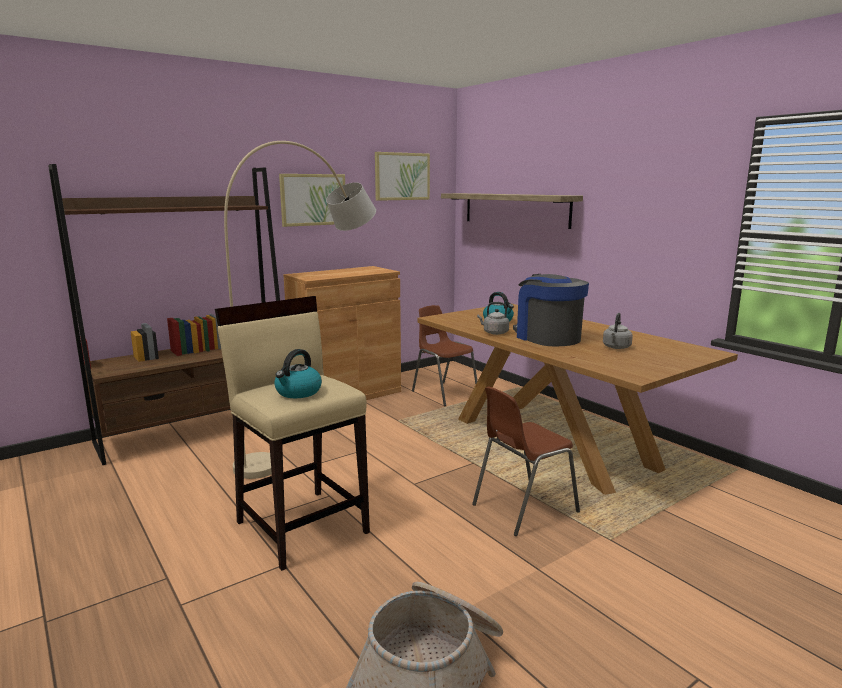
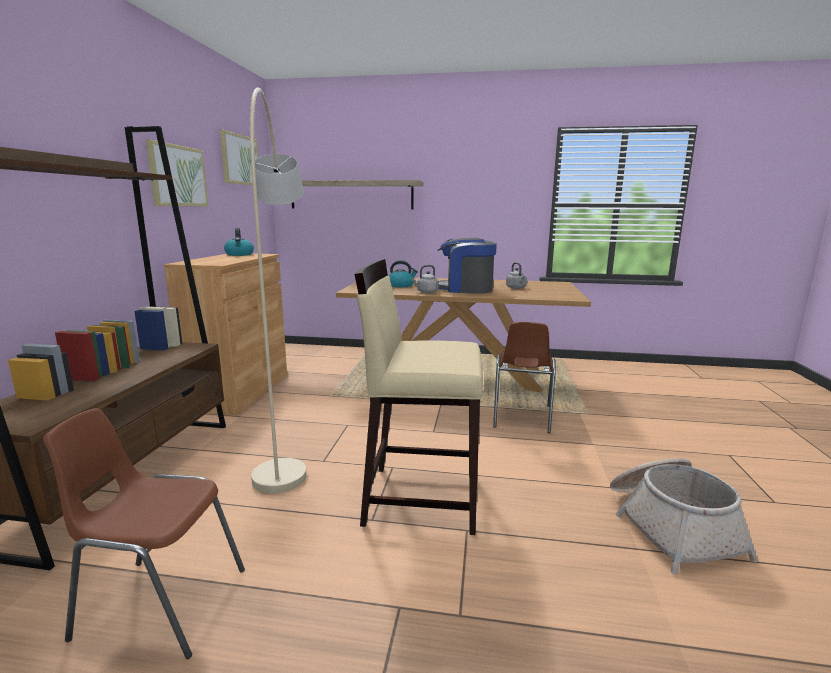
camera: 45 degrees left, 0 degrees up
(298, 392) = (445, 352): kettle -> kettle (239, 254)
(444, 393) = (326, 366): brown chair -> brown chair (160, 603)

